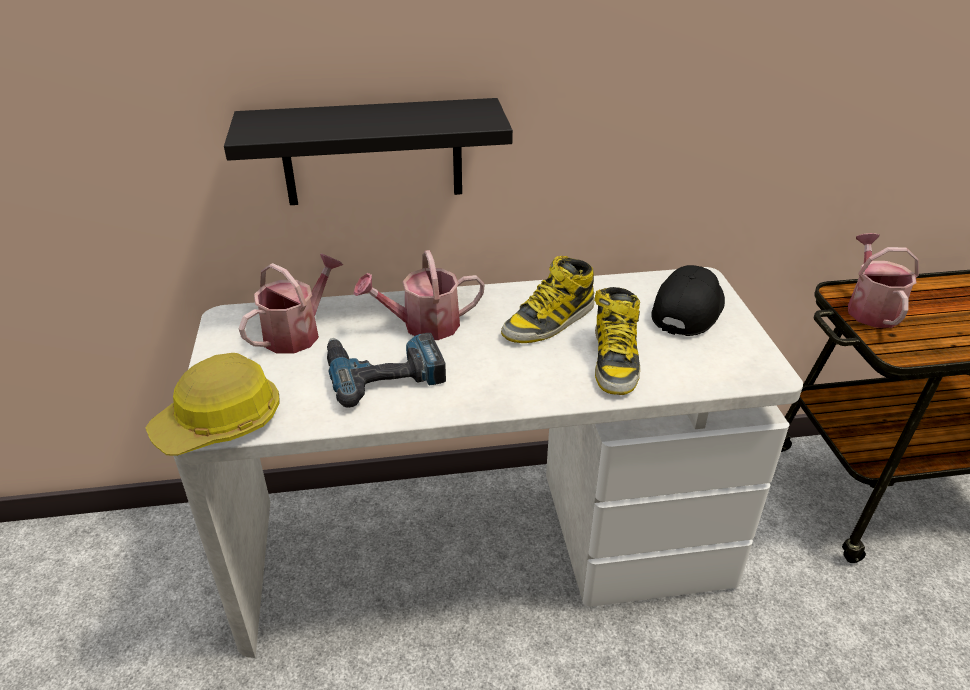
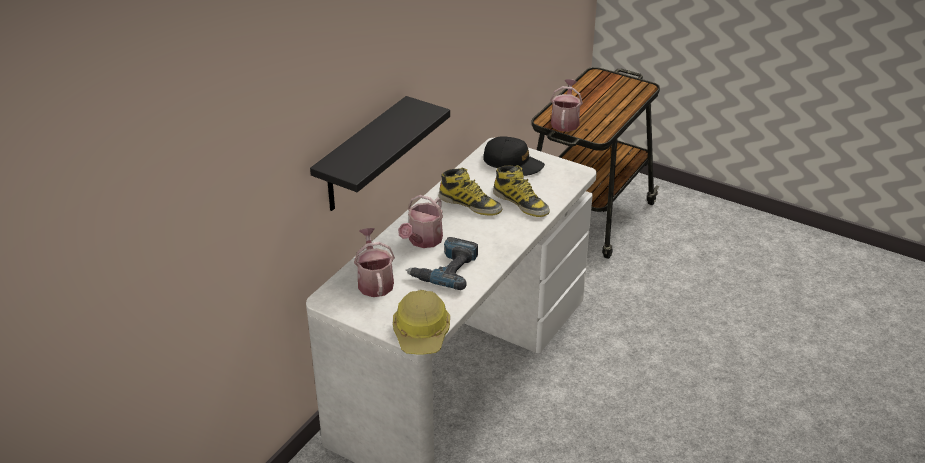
camera: 50 degrees left, 0 degrees up
(549, 321) = (470, 204): boot -> boot turned 60 degrees counterclockwise
(688, 309) = (513, 163): black cap -> black cap turned 135 degrees clockwise
(870, 308) = (565, 121): watering can -> watering can turned 60 degrees clockwise

